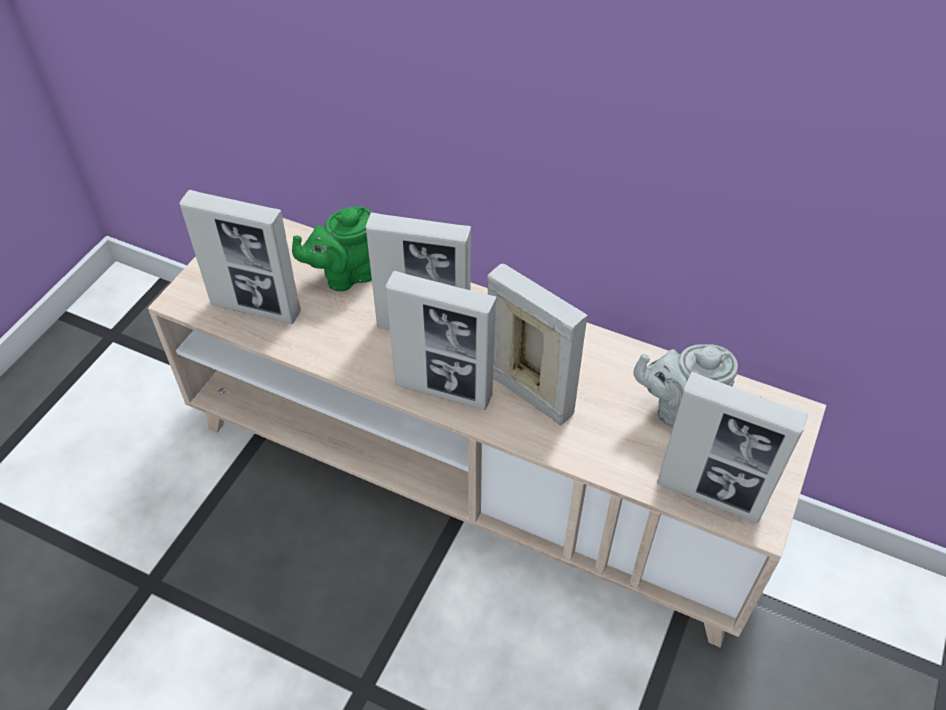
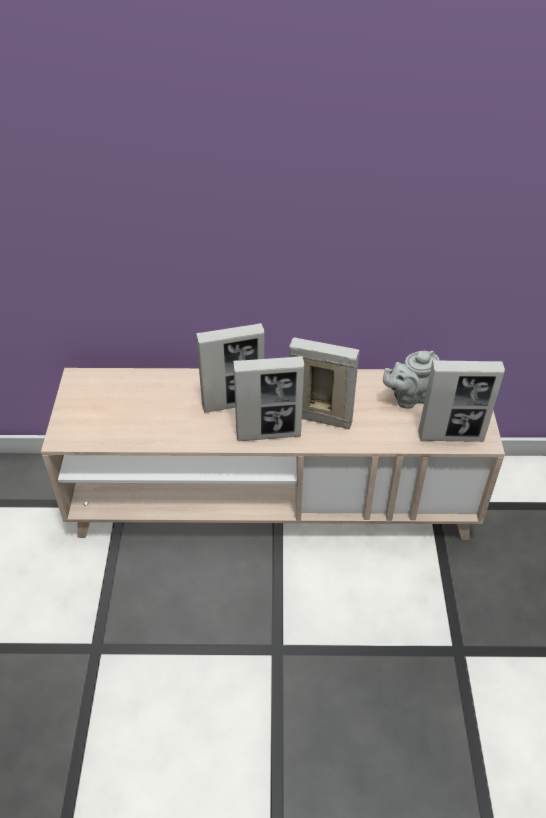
camera: 25 degrees left, 5 degrees down
(256, 308) = (117, 427): picture frame -> none
(345, 275) = (163, 389): green teapot -> none

